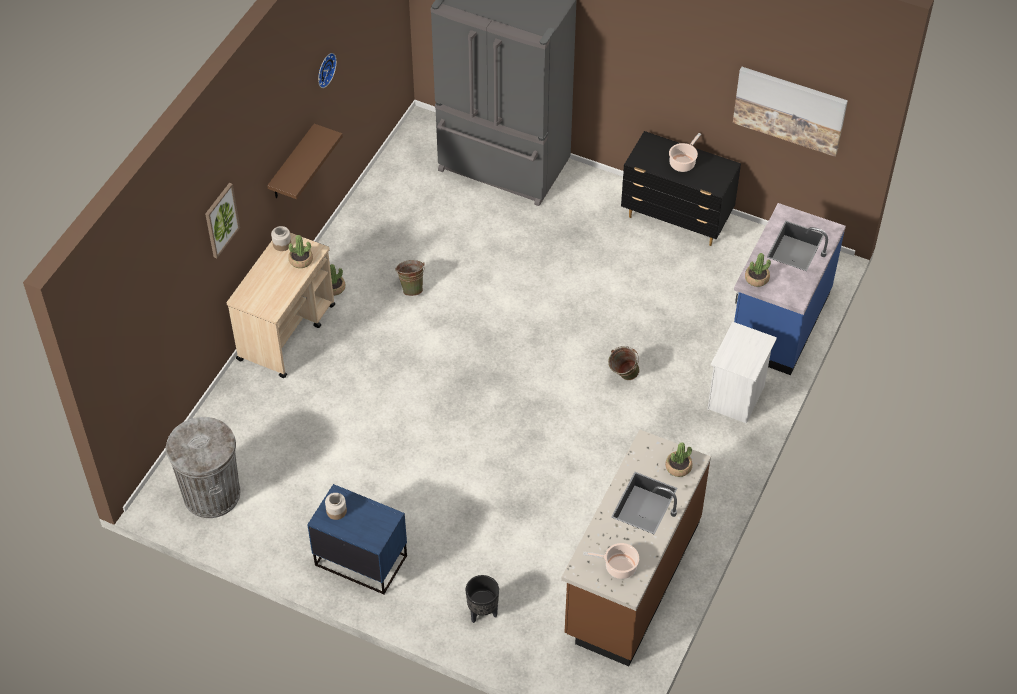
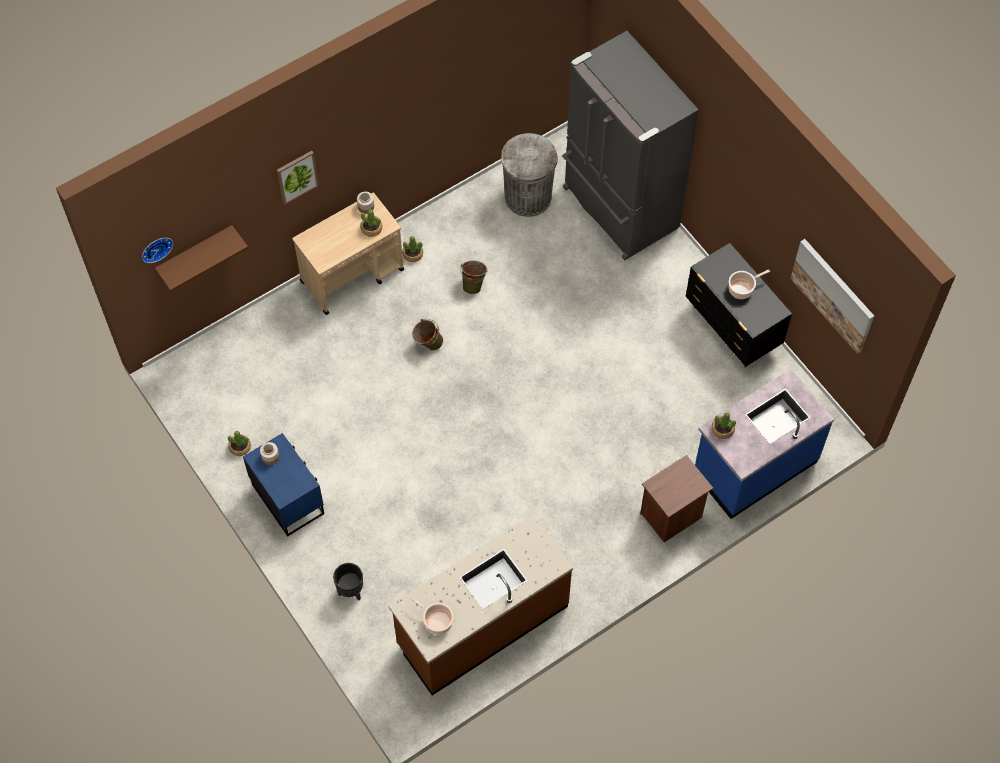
camera: 30 degrees right, 10 degrees up
(212, 494) = (214, 385): grey trash can -> grey trash can (528, 197)
(292, 163) = (399, 144): brown shelf -> brown shelf (195, 253)
(324, 69) = (456, 78): wall clock -> wall clock (156, 248)
(623, 377) = (591, 449): green bucket -> green bucket (427, 344)
(678, 467) = (540, 563): potted plant -> potted plant (240, 447)
(737, 398) = (672, 516): white nightstand -> brown nightstand

